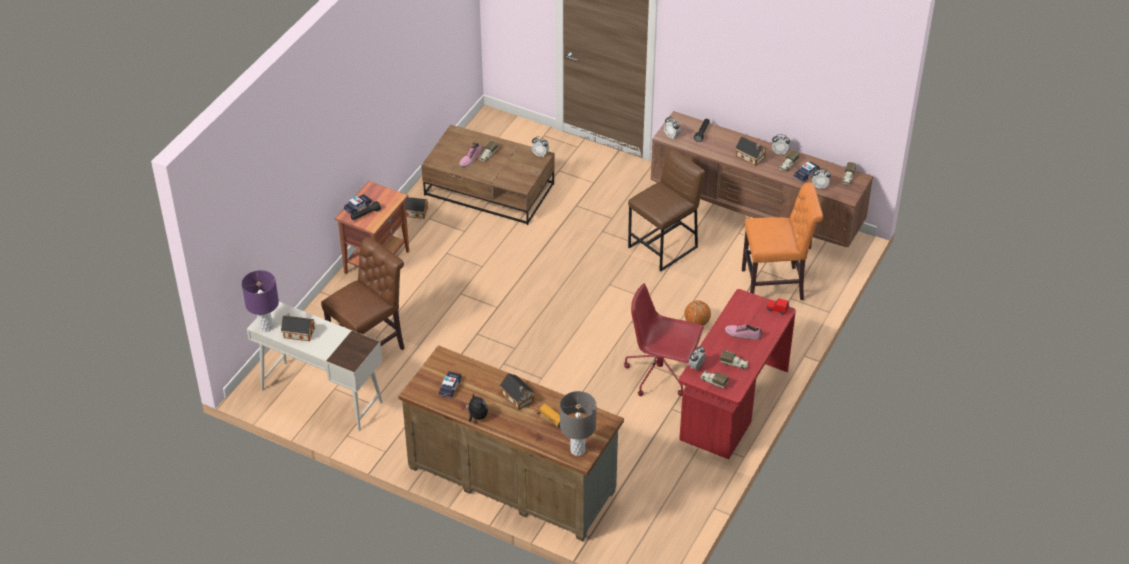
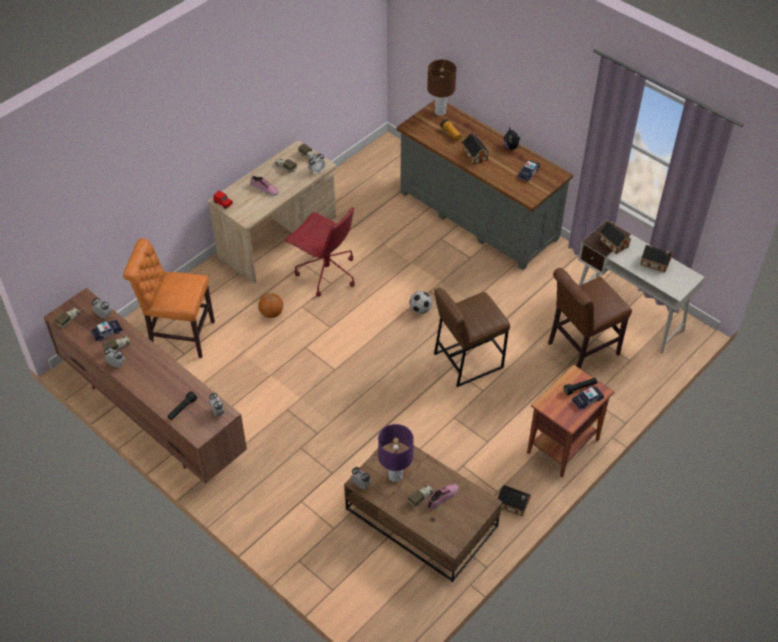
camera: 165 degrees left, 5 degrees up
(266, 327) = (686, 274): purple table lamp -> purple table lamp (395, 476)
(545, 356) = (420, 310): none -> football
(577, 450) = (440, 112): grey table lamp -> brown table lamp
(663, 246) = (263, 400): brown chair -> brown chair (467, 361)
(733, 404) = (278, 238): red desk -> beige desk
(751, 157) = (149, 365): toy house -> toy house (613, 242)

